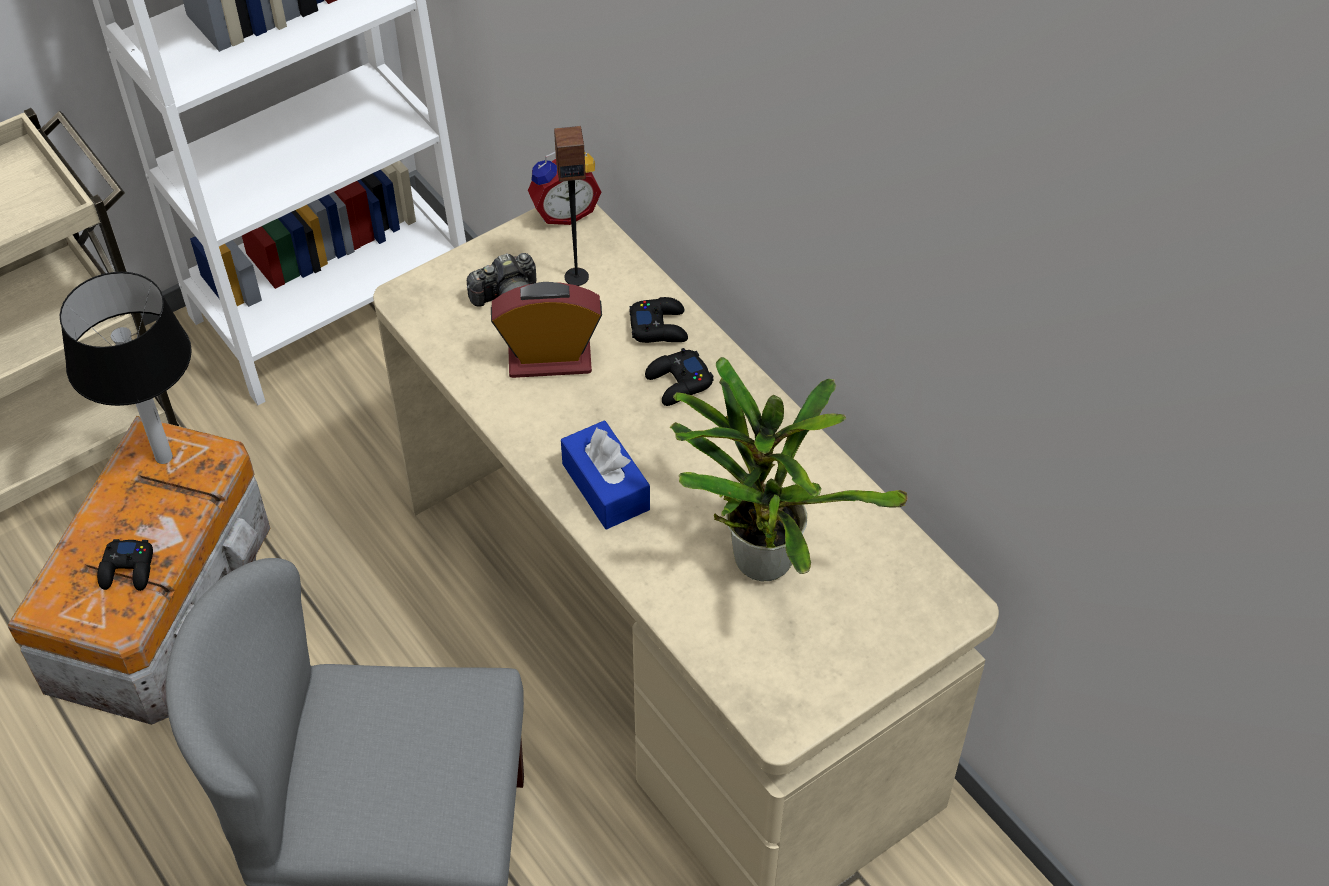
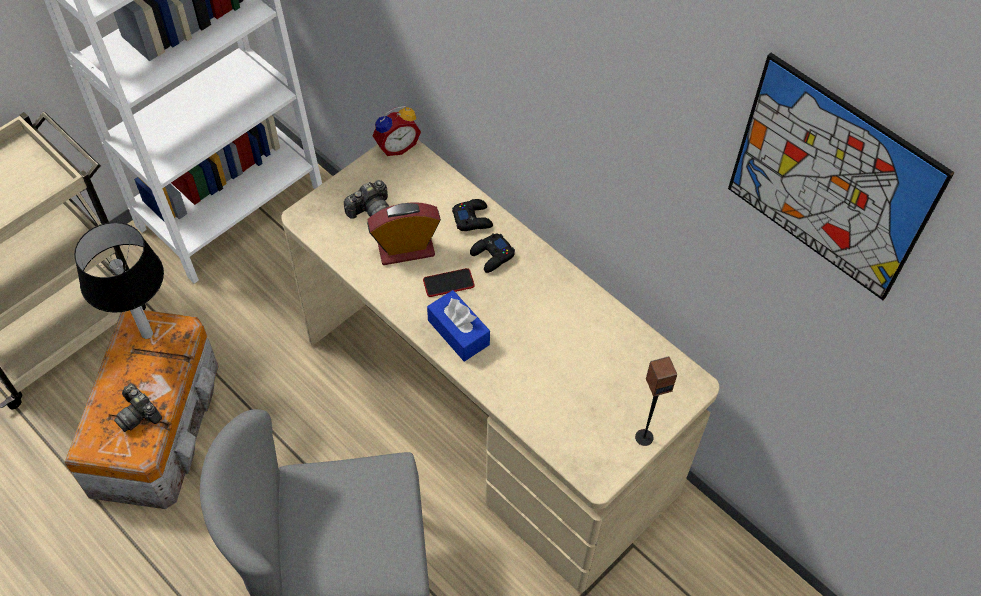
camera: 10 degrees left, 5 degrees up
(128, 570) = (139, 414): black game controller -> camera
(576, 276) = (412, 190): speaker -> speaker (644, 437)
(604, 414) = (448, 283): none -> phone
(760, 554) = (564, 365): potted plant -> none
(1148, 254) = (830, 179): none -> picture

